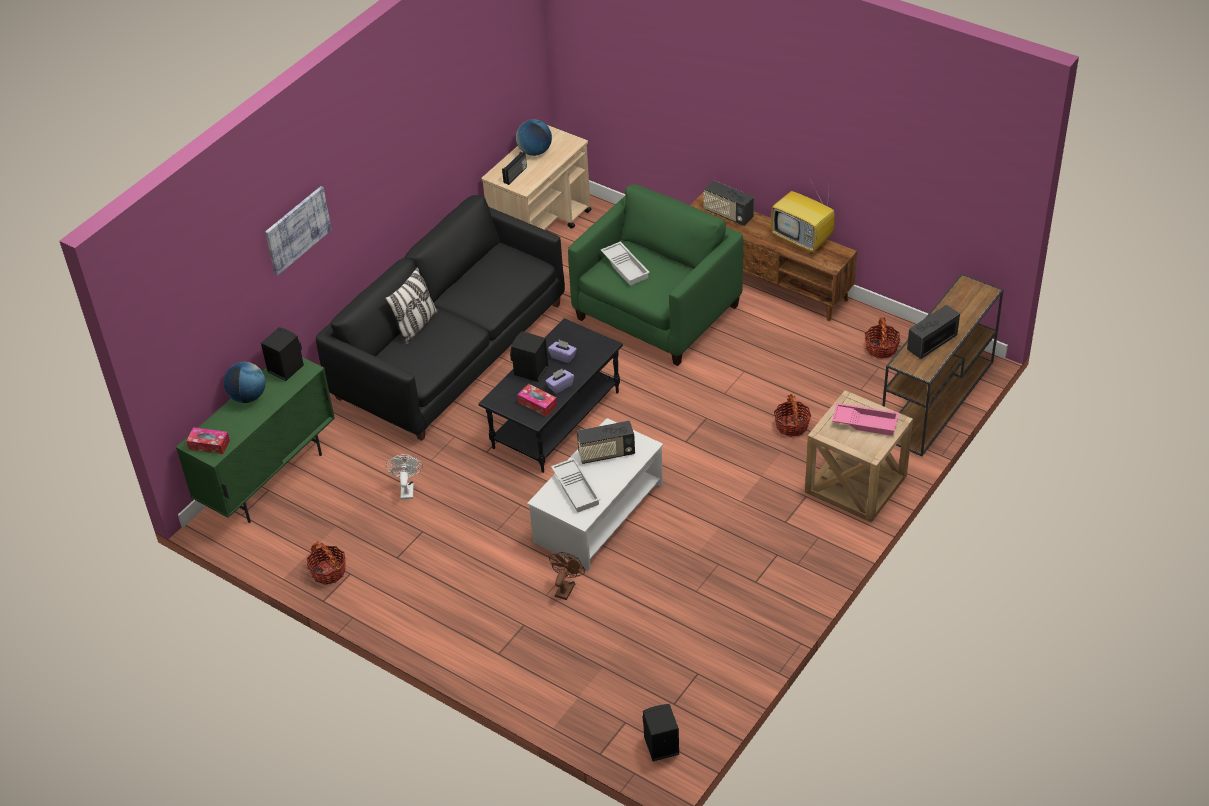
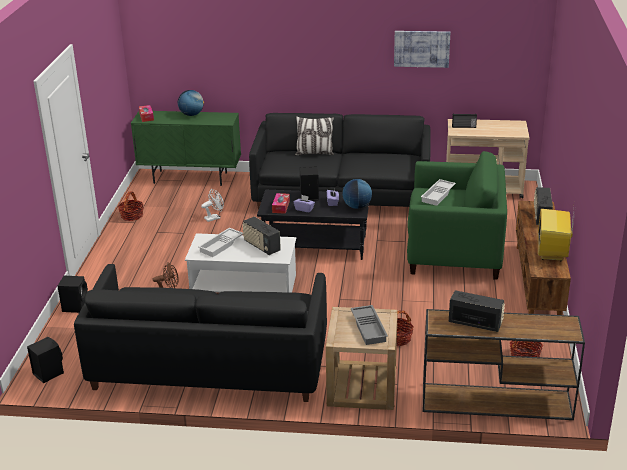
camera: 60 degrees right, 15 degrees down
(285, 368) = (222, 116): black speaker -> black speaker (76, 306)
(297, 230) = (267, 40): picture -> picture (421, 48)
(535, 152) = (494, 126): globe -> globe (357, 206)
(738, 593) = (209, 364): none -> black sofa
(865, 422) = (369, 328): pink tray -> grey tray

